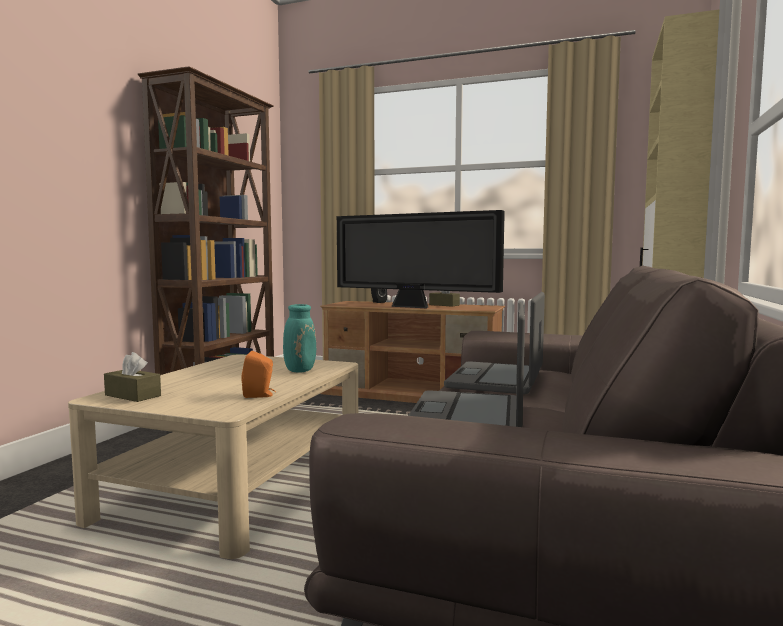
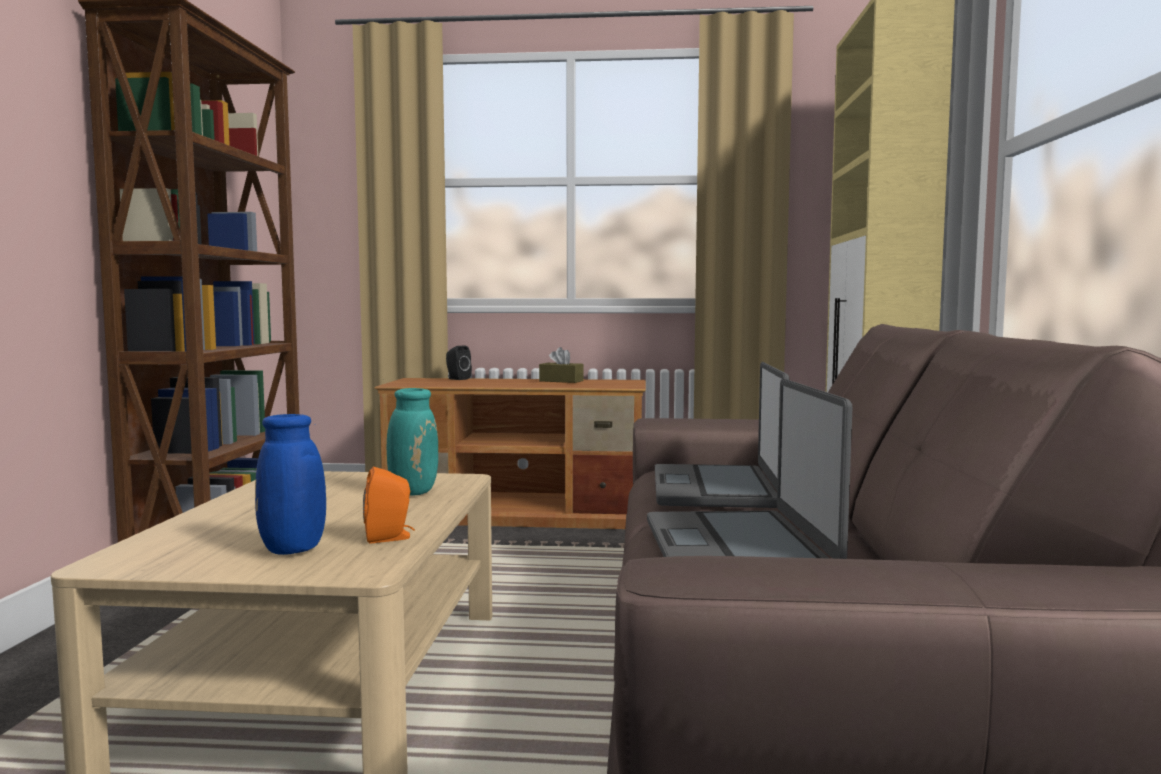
camera: 15 degrees left, 0 degrees up
(133, 395) = (166, 554): brown tissue box -> none
(198, 399) = (292, 552): none -> blue vase
(413, 307) = (522, 385): television -> none

